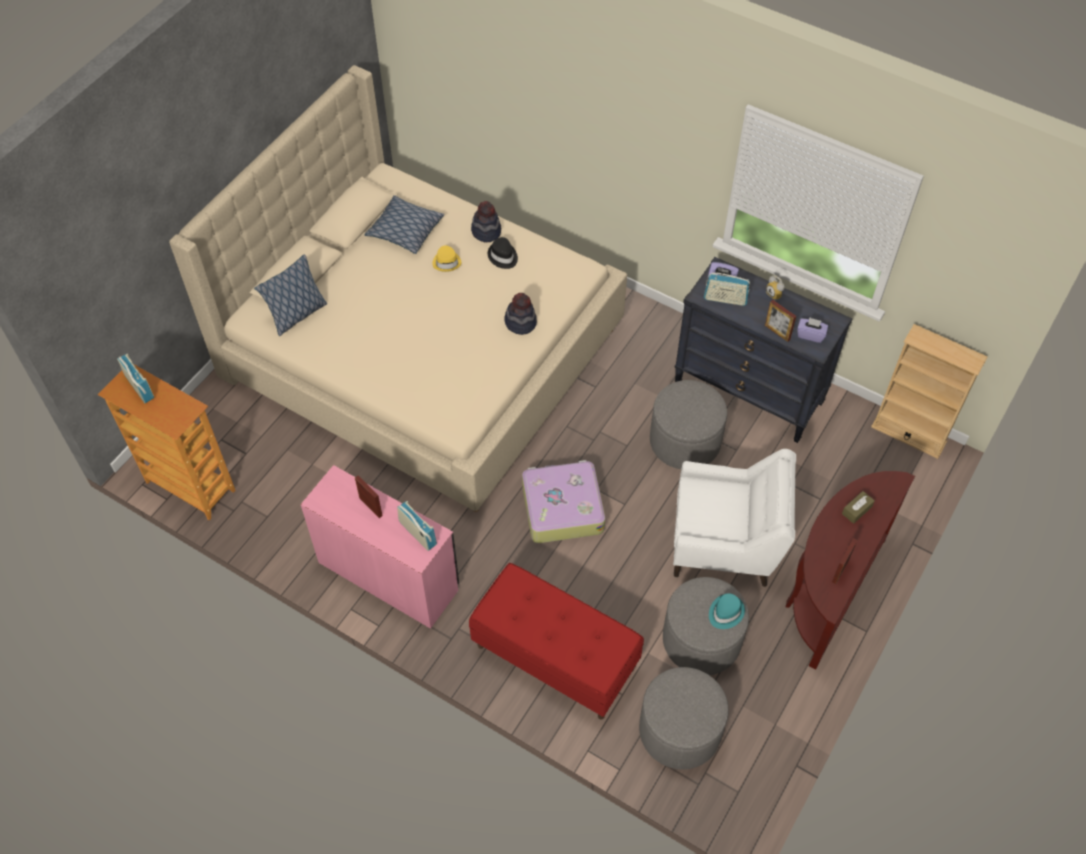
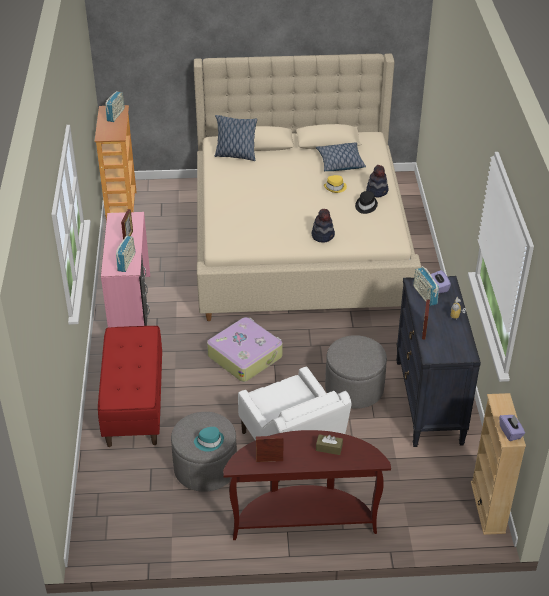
camera: 55 degrees right, 15 degrees down
(679, 730) = (128, 488): grey ottoman -> none
(810, 335) = (440, 347): purple tissue box -> purple tissue box (510, 432)

